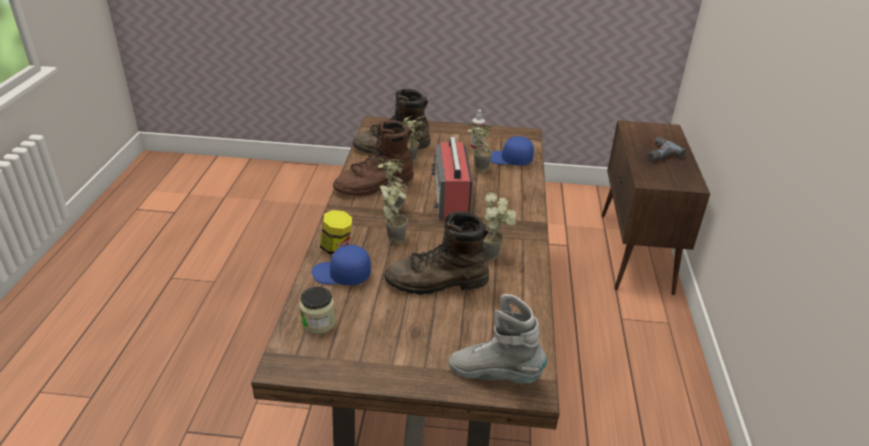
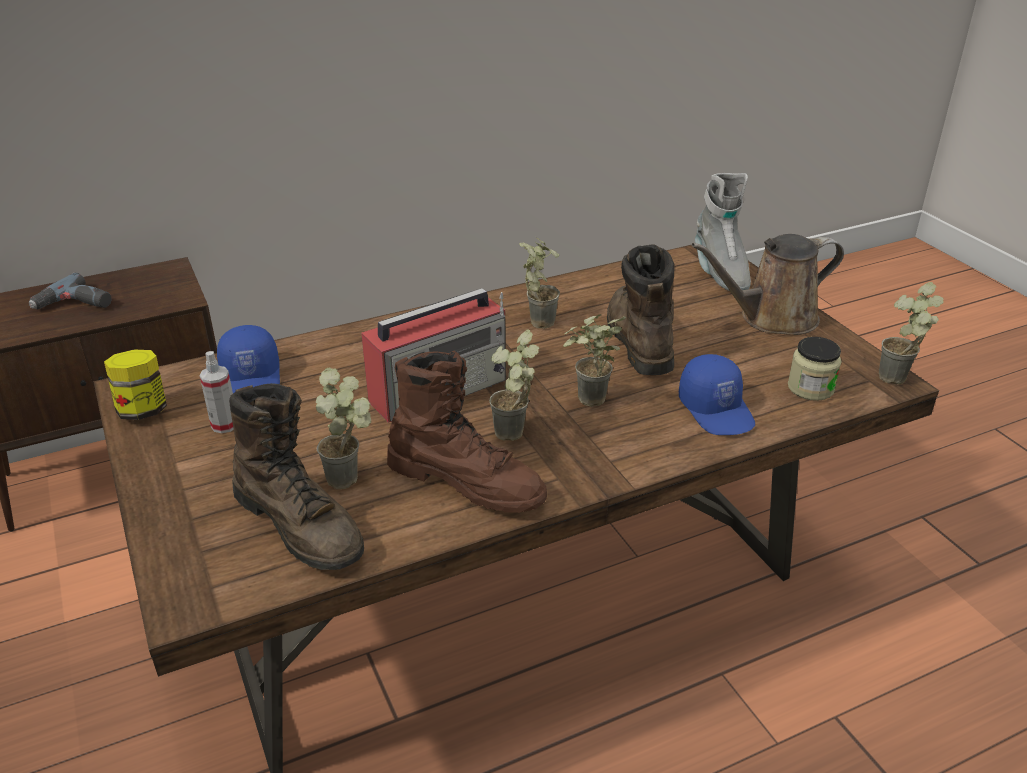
camera: 120 degrees left, 0 degrees up
(336, 248) = (673, 440): jar -> jar (143, 410)
(405, 359) = (772, 318): none -> brown watering can
(437, 283) = (637, 339): brown boot -> brown boot turned 150 degrees counterclockwise
(476, 169) = (316, 398): potted plant -> potted plant (899, 382)

